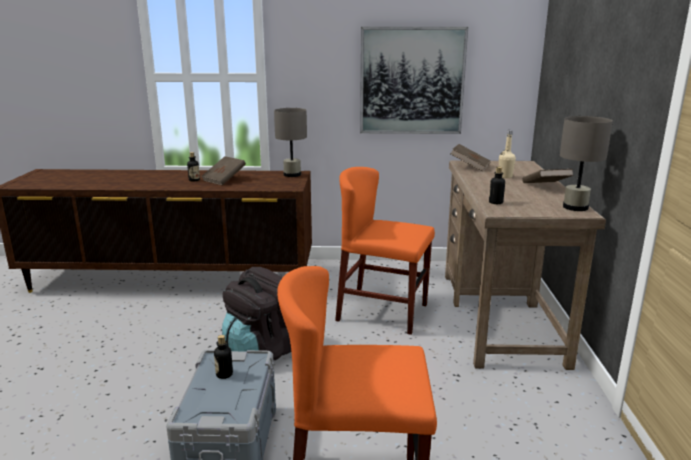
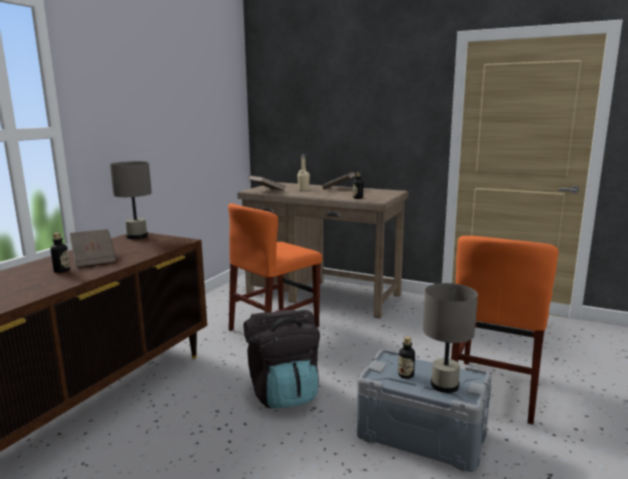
camera: 65 degrees left, 5 degrees down
(412, 81) = (183, 128): picture -> none
(575, 207) = (384, 190): grey table lamp -> grey table lamp (444, 385)

